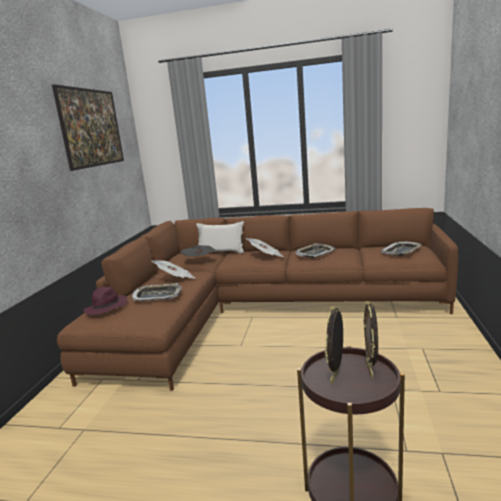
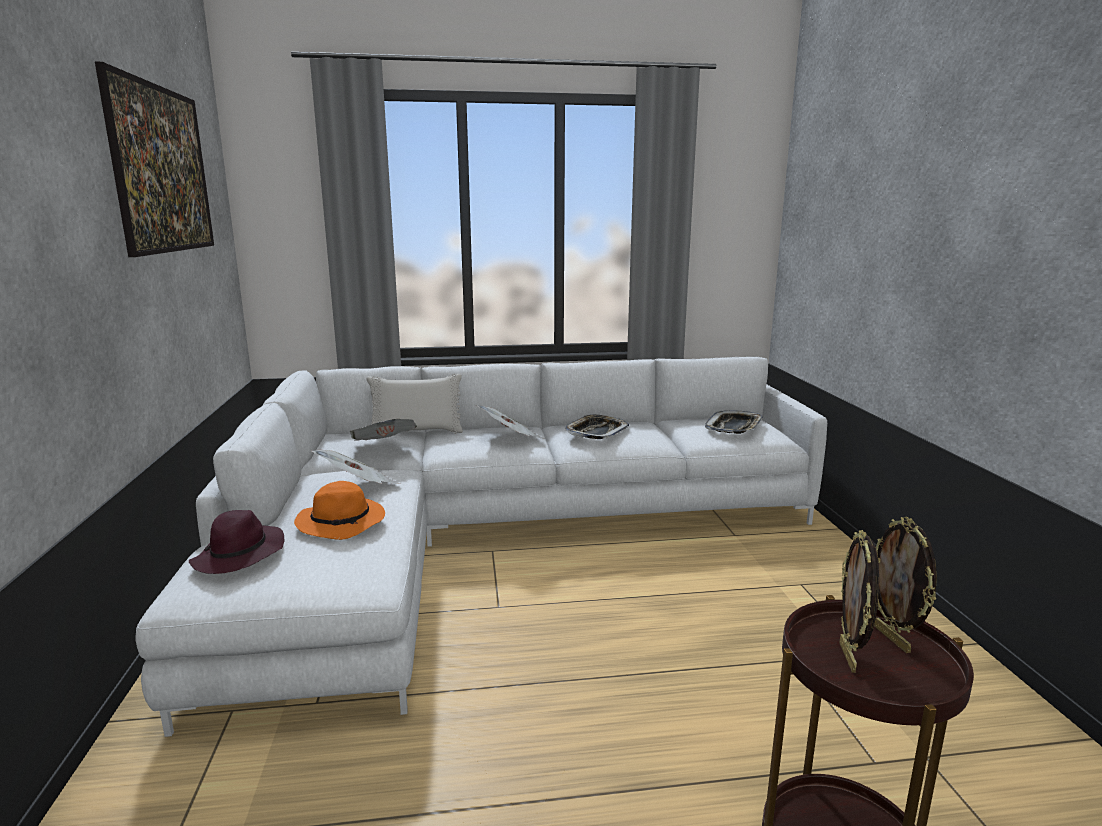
camera: 20 degrees left, 0 degrees up
(157, 296) = (343, 522): tray -> orange hat
(255, 311) = (492, 539): brown sofa -> white sofa

